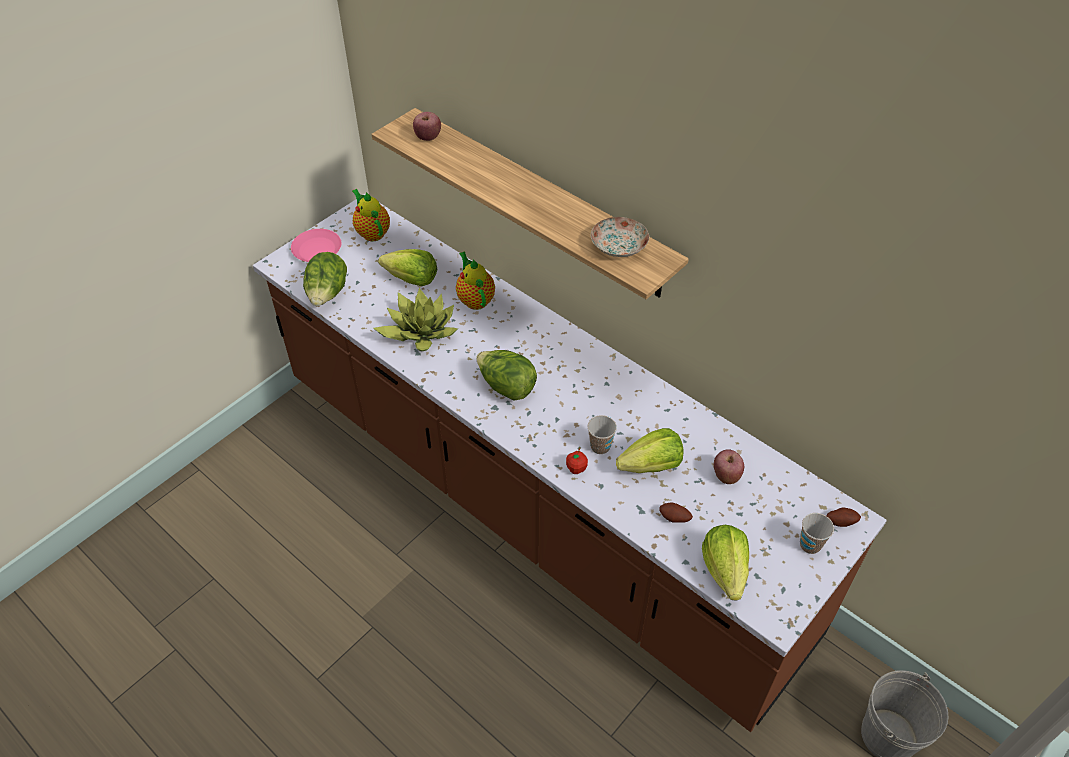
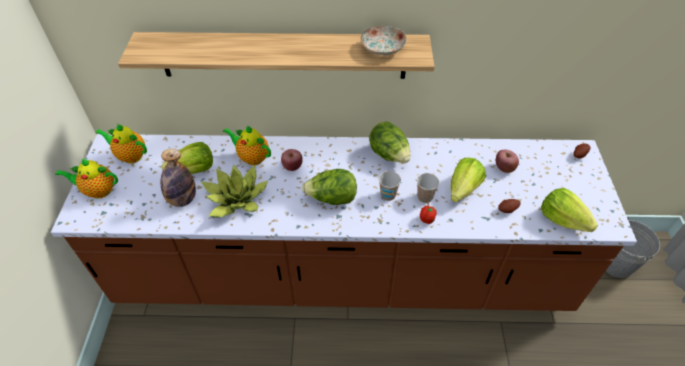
camera: 40 degrees left, 0 degrees up
(317, 250) = (98, 191): pink plate -> teapot
(328, 294) = (139, 216): lettuce -> lettuce (389, 155)
(376, 301) = (182, 199): none -> bottle
(428, 137) = (168, 45): apple -> apple (292, 166)
(810, 545) = (581, 176): cup -> cup (388, 195)

